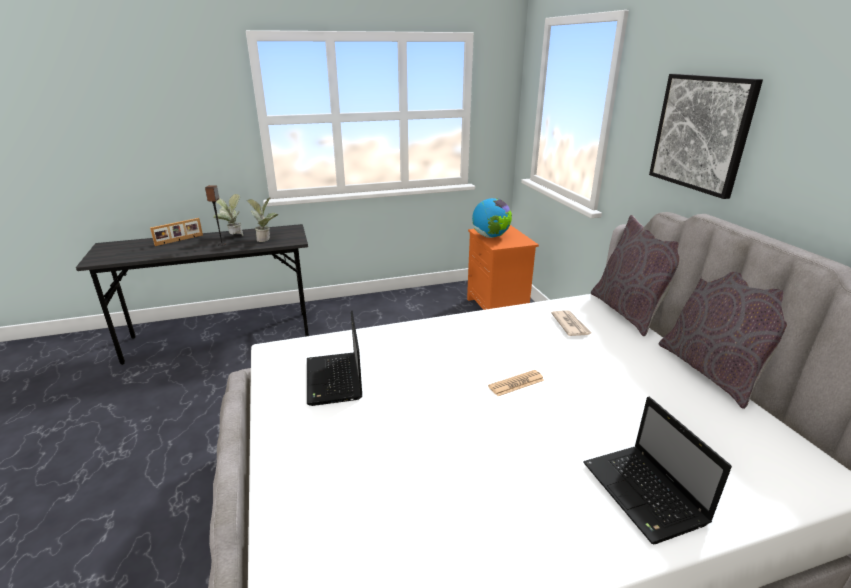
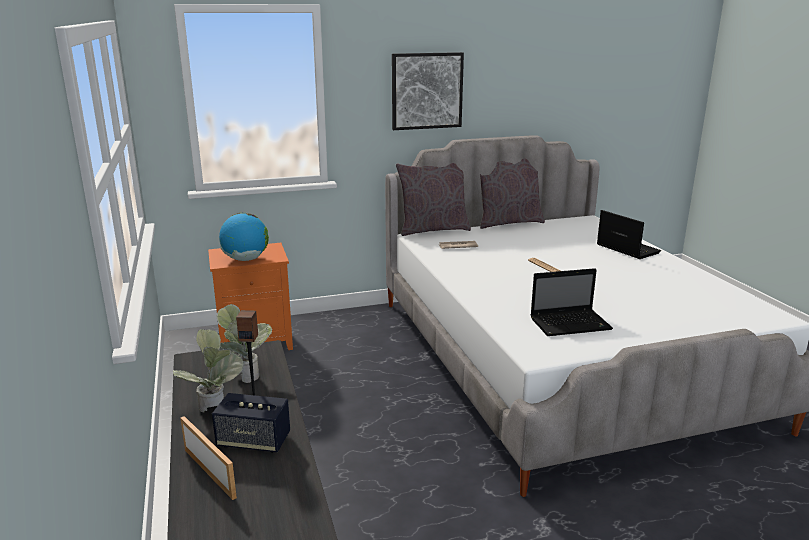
camera: 90 degrees left, 5 degrees down
(196, 245) = (254, 441): none -> speaker
(645, 495) = (626, 249): laptop -> laptop turned 105 degrees counterclockwise

